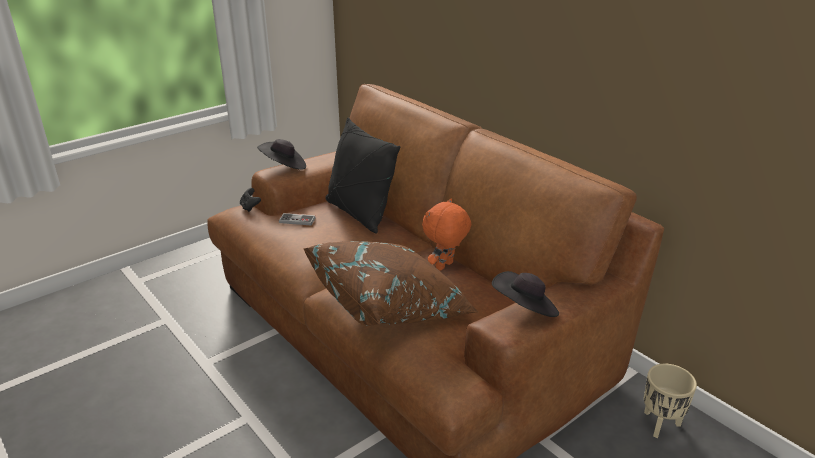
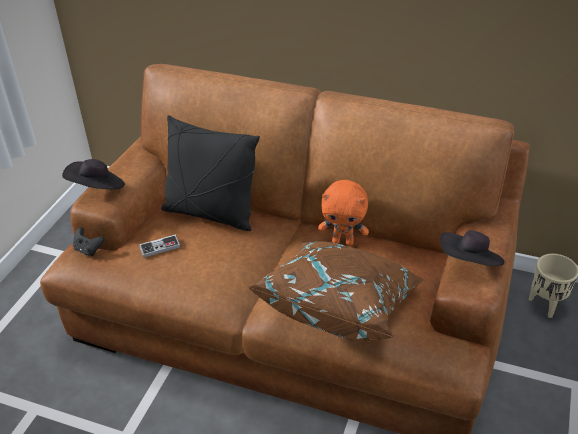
camera: 30 degrees left, 10 degrees up
(445, 266) = (343, 241): orange plush toy -> orange plush toy turned 90 degrees counterclockwise

